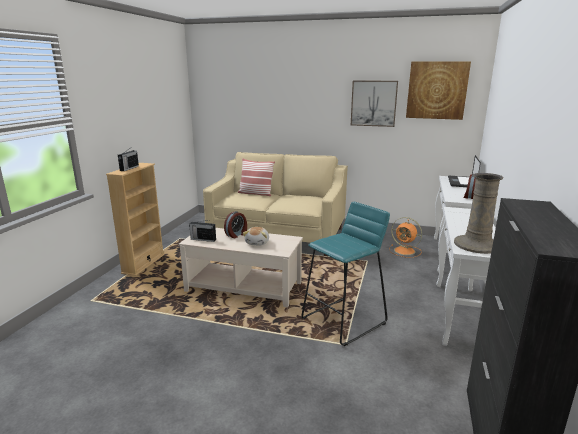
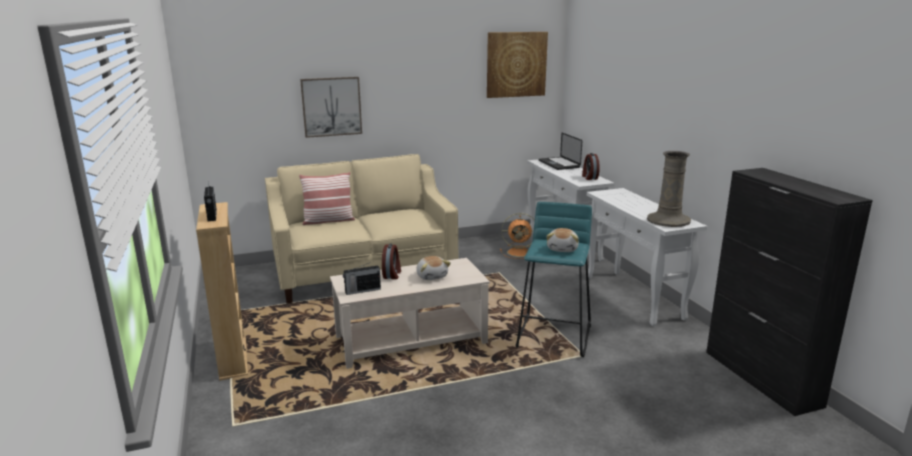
camera: 35 degrees left, 0 degrees up
(346, 245) = (563, 249): none -> plush toy
(373, 103) = (449, 83): picture -> picture (331, 106)

